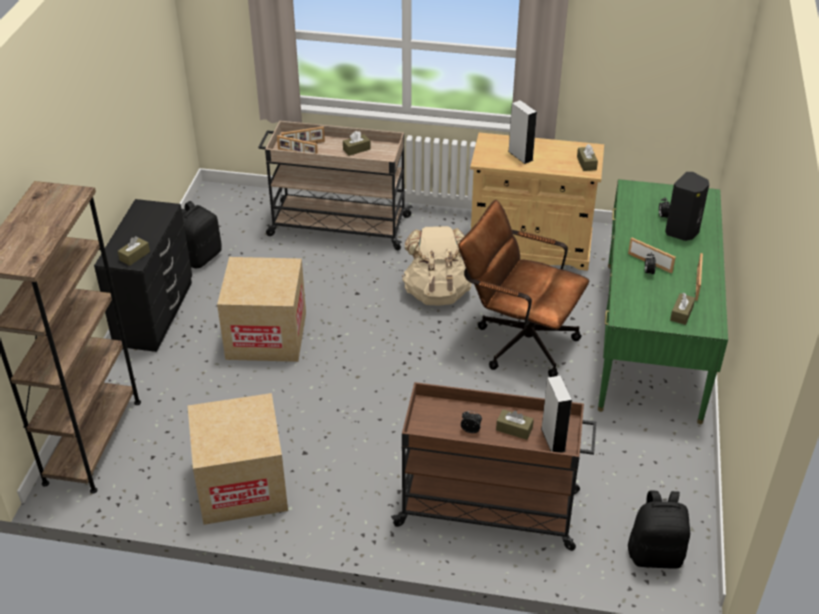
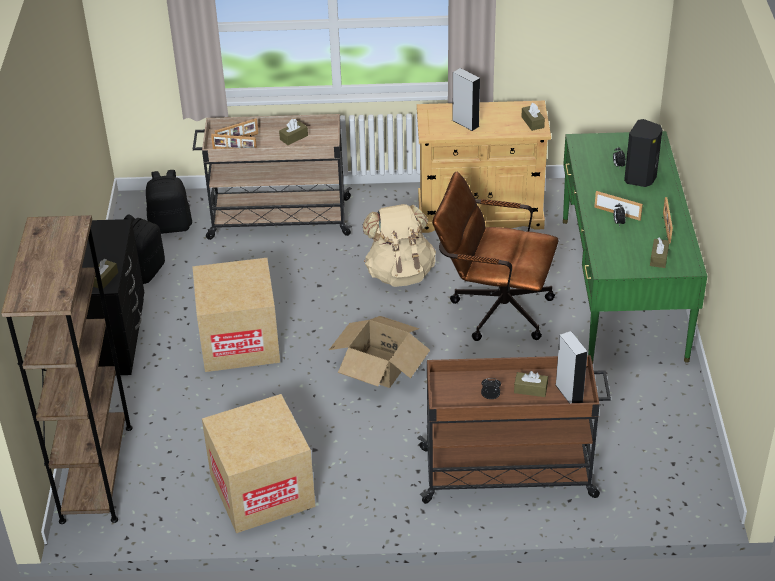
camera: 10 degrees left, 0 degrees up
(391, 380) = (379, 366): none -> cardboard box
(655, 554) = (674, 488): black backpack -> black backpack (171, 226)

